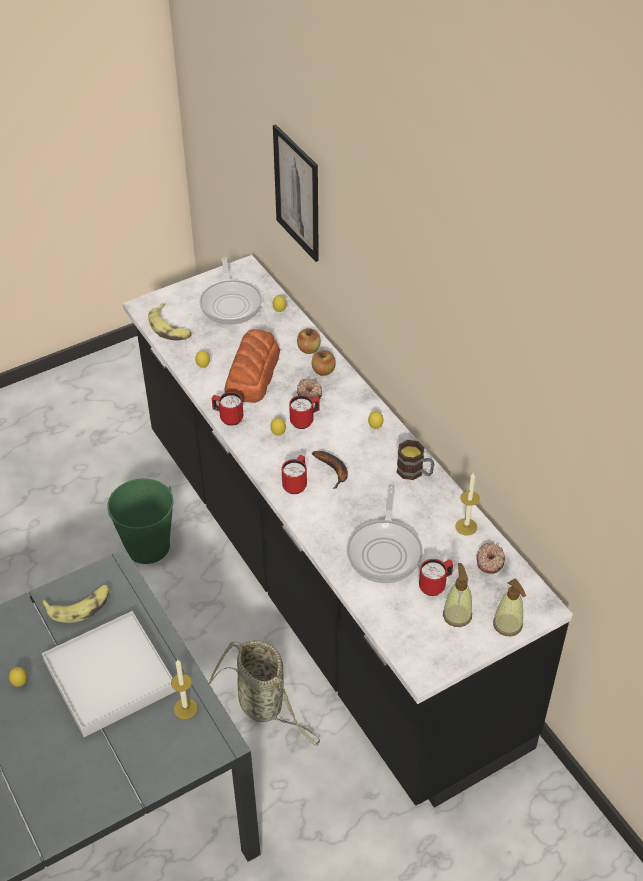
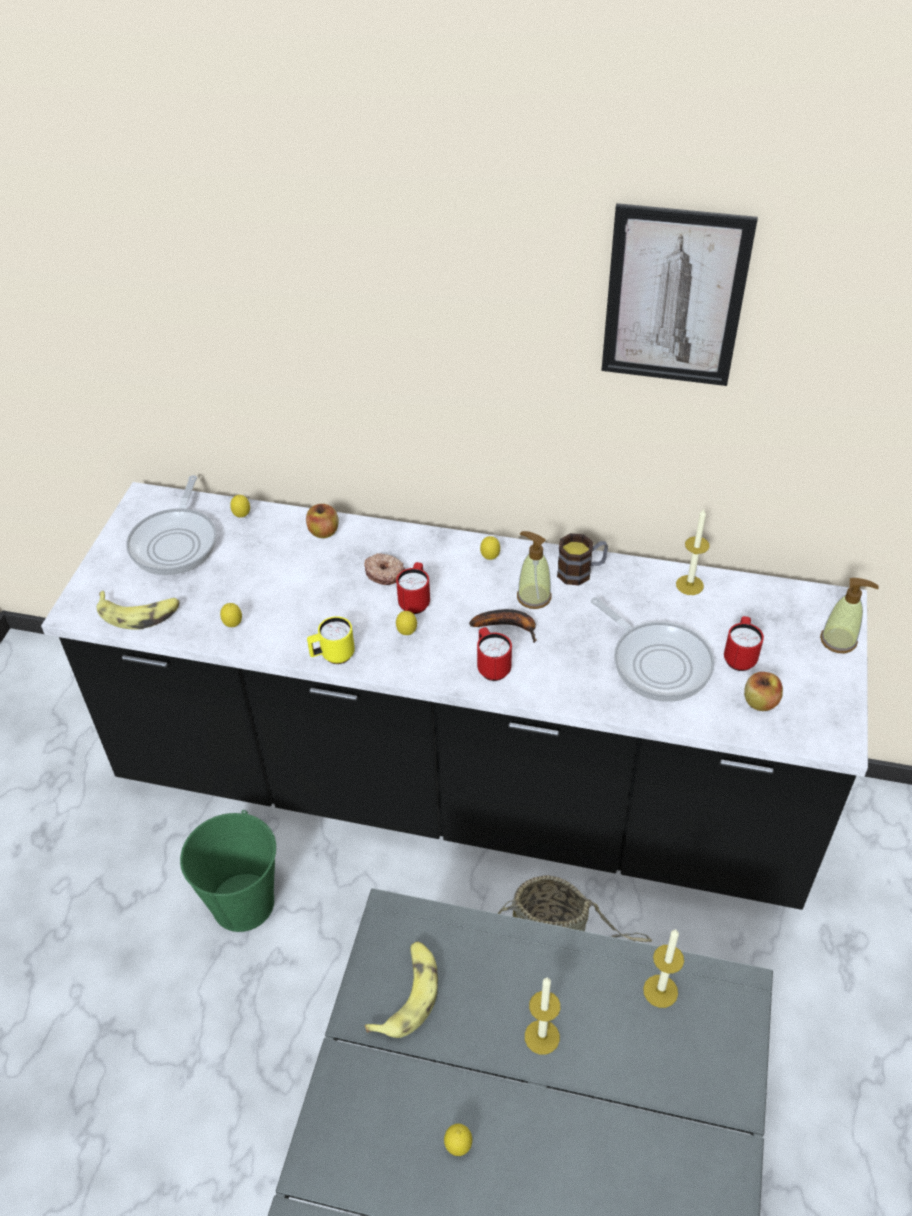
camera: 45 degrees left, 0 degrees up
(109, 676) = (542, 1037): white tray -> candle
(228, 418) = (332, 656): red mug -> yellow mug
(231, 303) = (176, 542): frying pan -> frying pan turned 60 degrees clockwise
(252, 374) = (298, 596): bread -> none
(297, 193) = (215, 345): picture -> picture (674, 297)
(323, 371) = (367, 542): apple -> apple (760, 702)
(457, 615) = (792, 667): soap dispenser -> soap dispenser (533, 597)
(490, 561) = (750, 599): donut -> none

